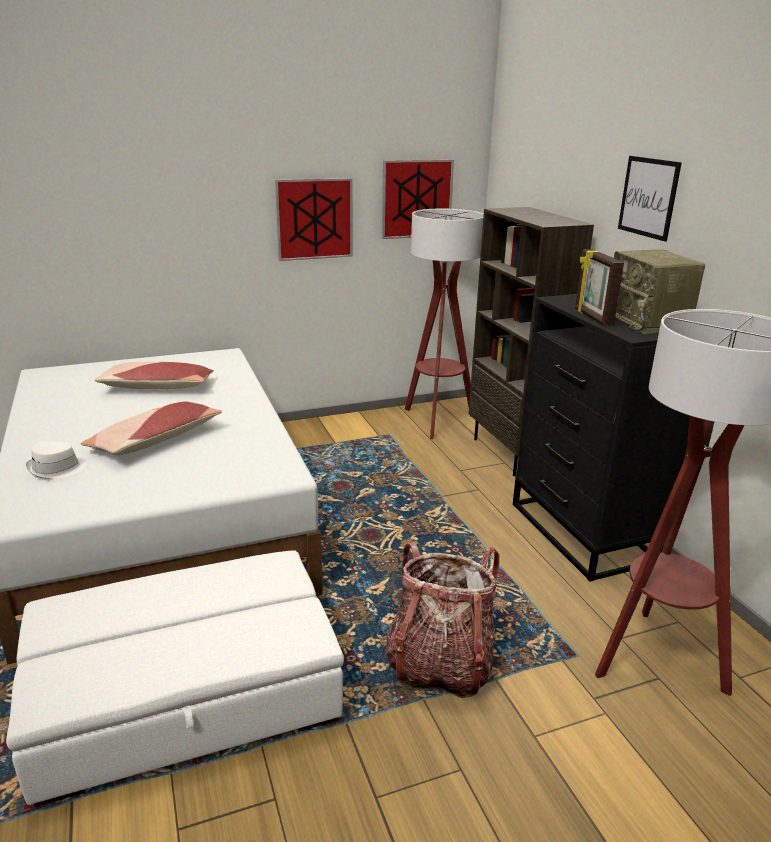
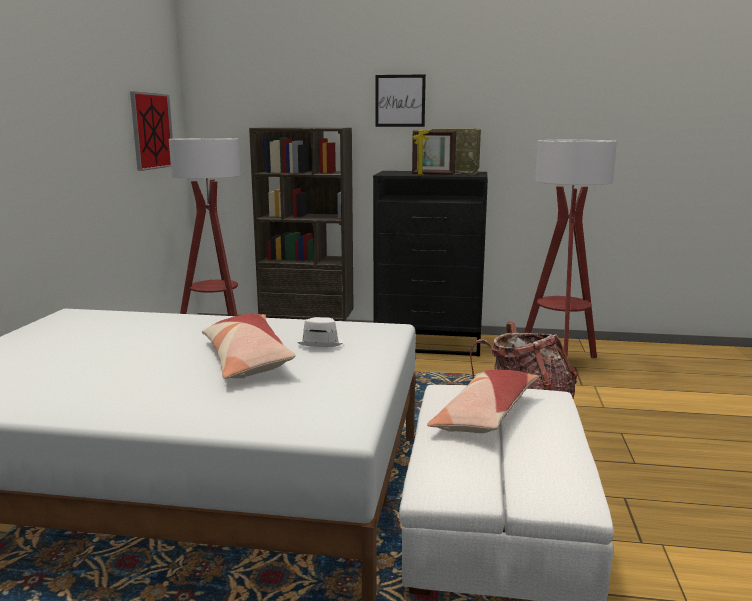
camera: 60 degrees left, 10 degrees down
(56, 469) = (246, 405): white hat -> white hat (321, 343)
(156, 387) = (100, 347): pillow -> pillow (485, 415)
(314, 219) = (95, 151): picture -> none

